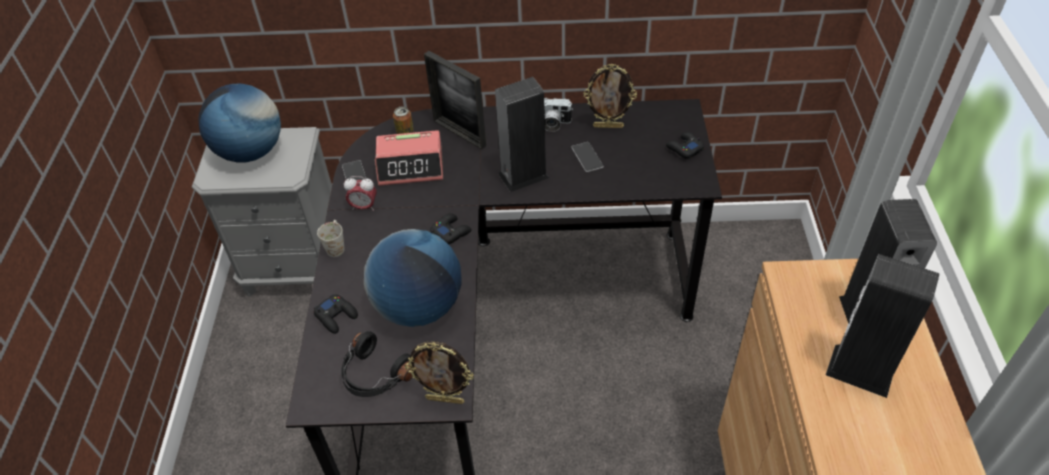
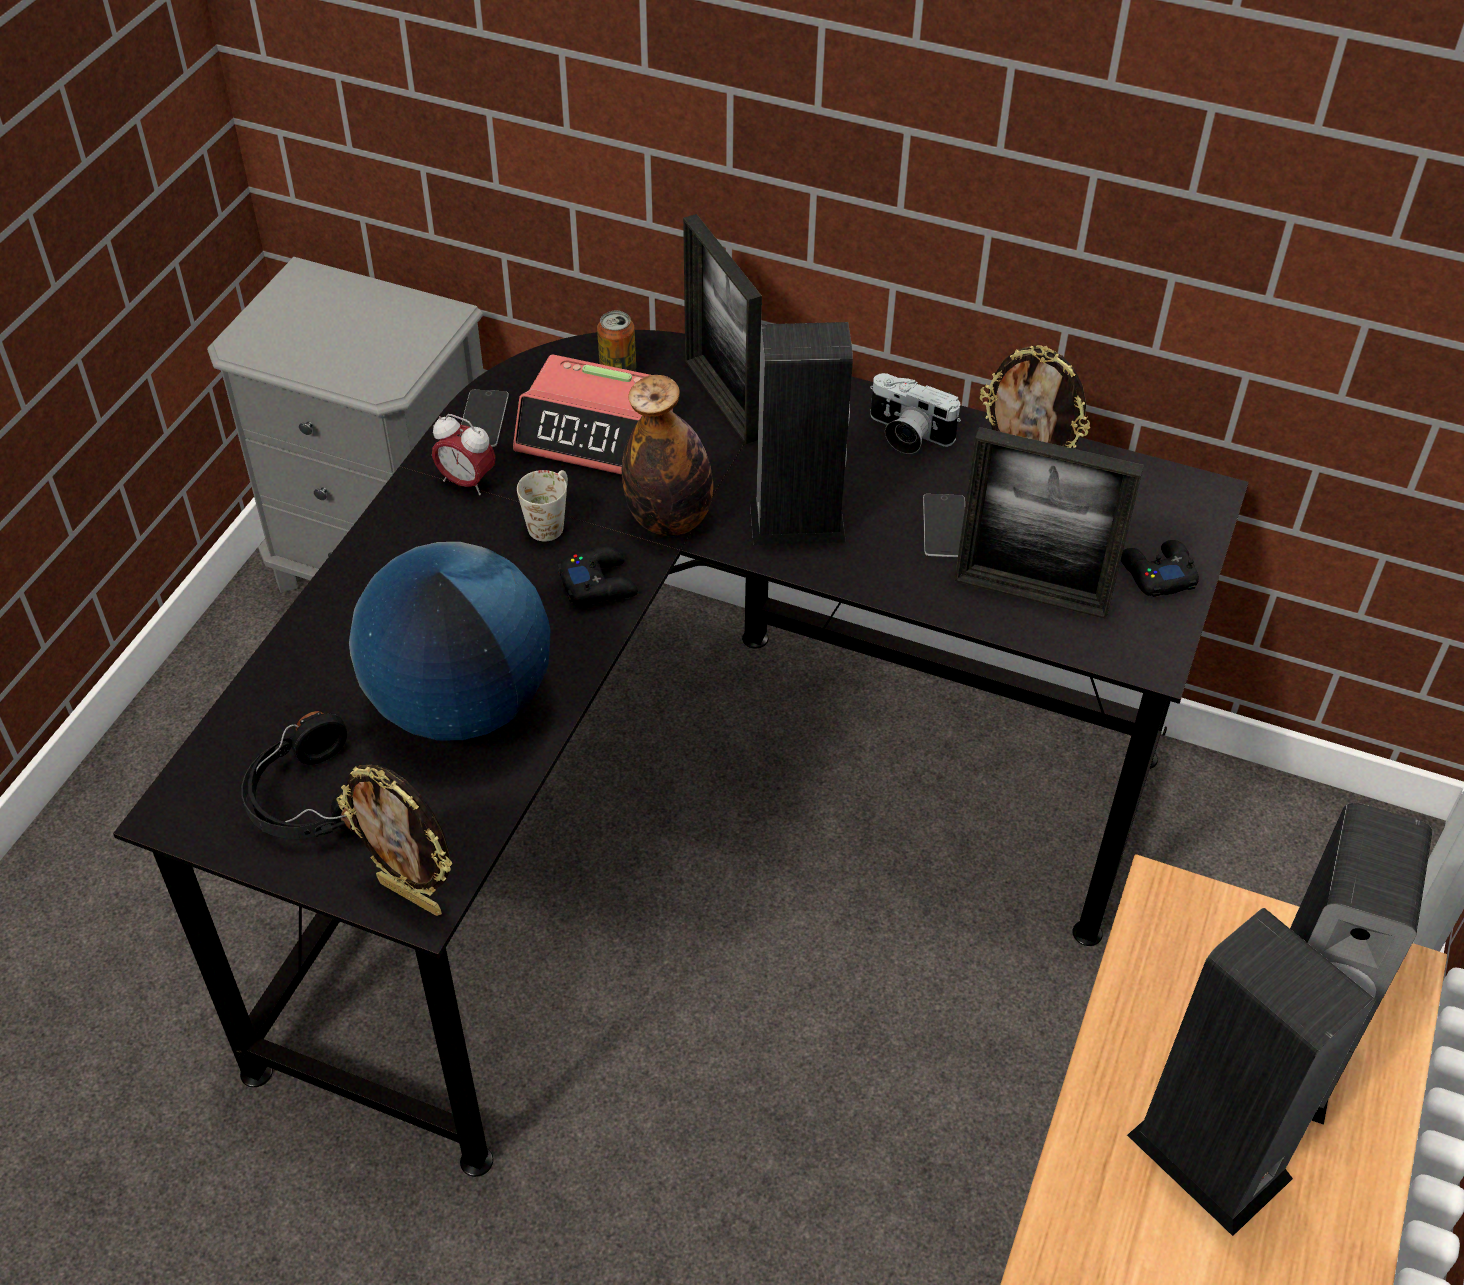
camera: 20 degrees right, 0 degrees up
(251, 152) = (338, 317): globe -> none
(336, 245) = (378, 538): white mug -> white mug (551, 521)
(336, 316) = (307, 668): black game controller -> none
(467, 193) = (669, 520): none -> bottle
(639, 174) = (1031, 594): none -> picture frame

